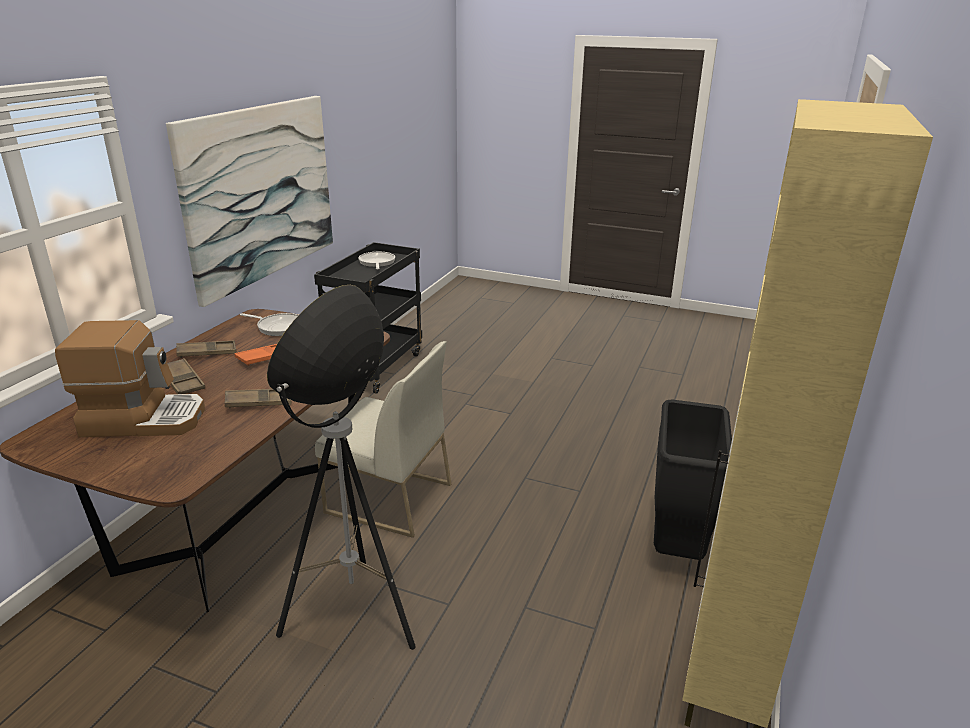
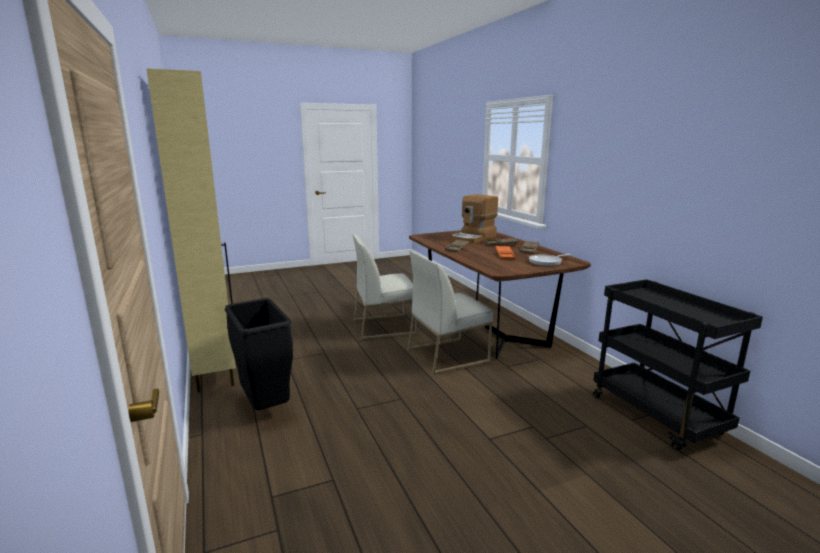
camera: 135 degrees right, 10 degrees down
(261, 193) = (626, 187): picture -> none
(355, 616) = (384, 326): floor lamp -> white chair
(377, 263) = (695, 314): frying pan -> none

